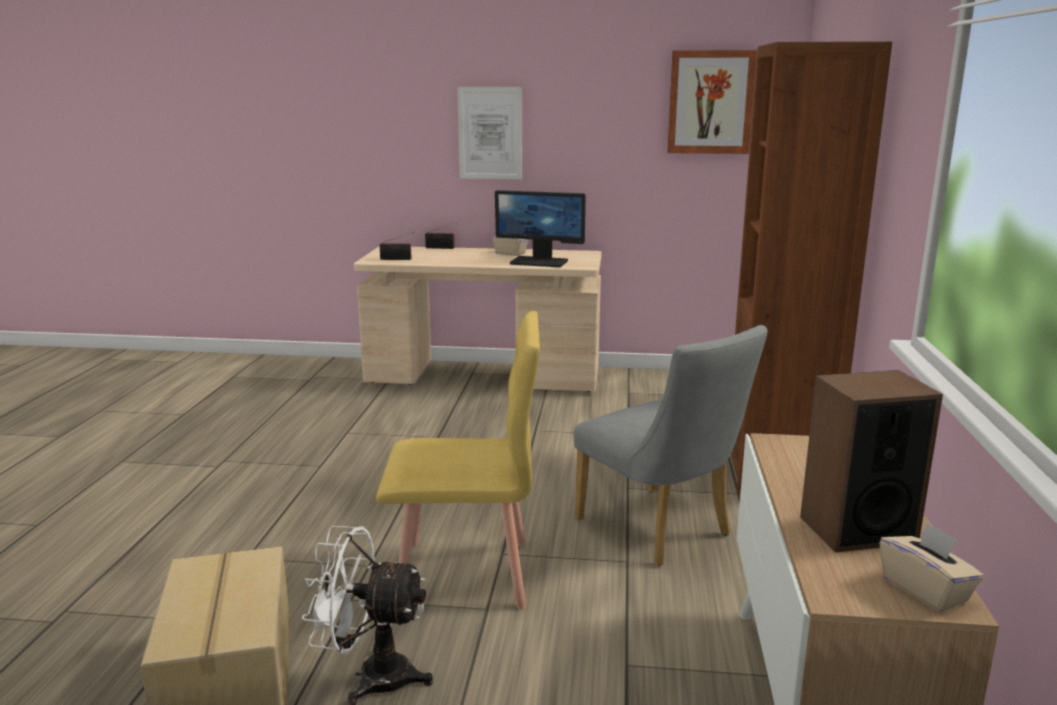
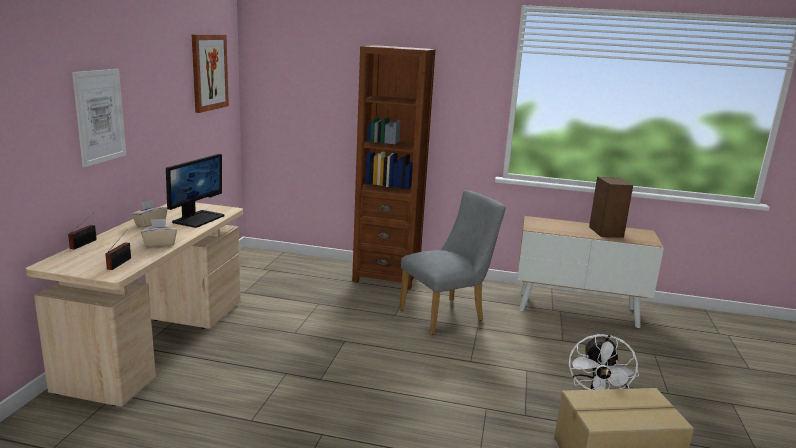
camera: 85 degrees left, 0 degrees up
(465, 574) = (493, 374): yellow chair -> none
(925, 590) = (640, 233): beige tissue box -> beige tissue box (160, 244)

